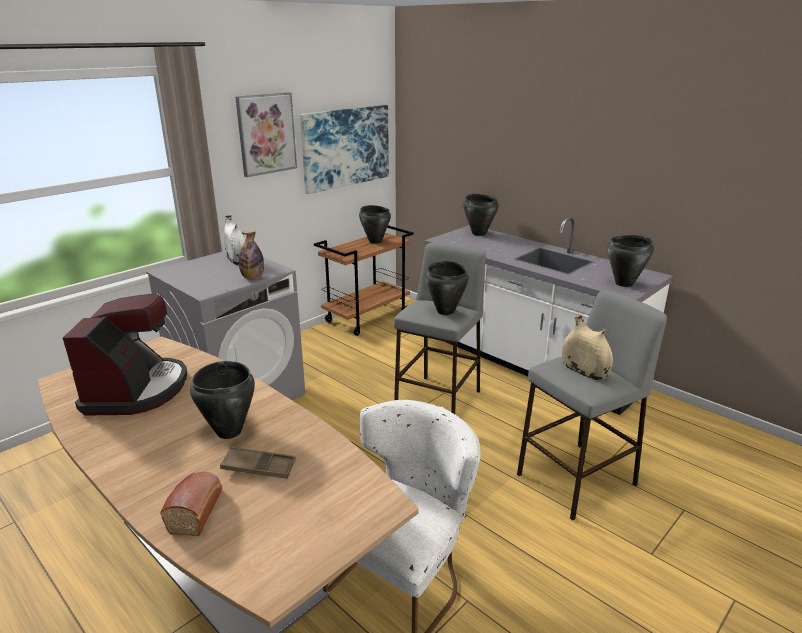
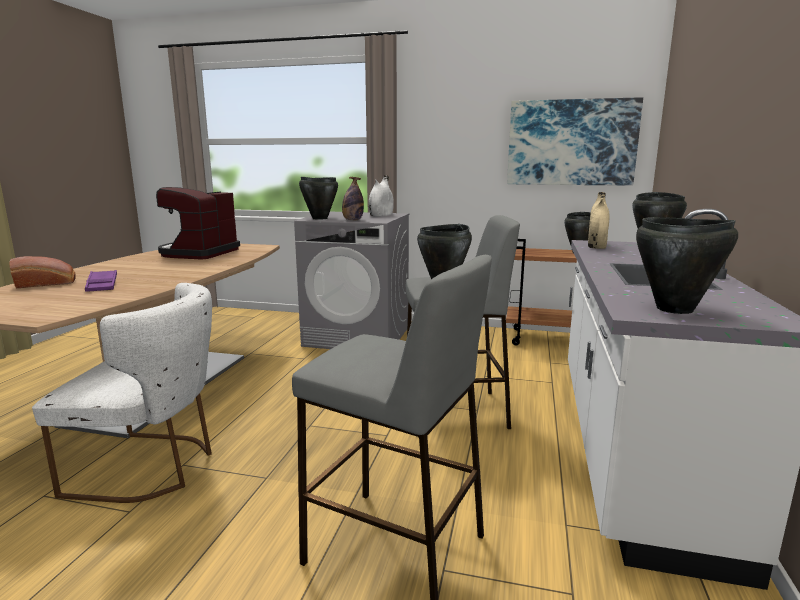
camera: 60 degrees right, 10 degrees down
(137, 390) = (199, 253): coffee machine -> coffee machine turned 135 degrees clockwise
(228, 432) = (151, 273): black cooking pot -> black cooking pot (319, 218)
(259, 467) = (102, 285): brown tray -> purple tray
(266, 134) = (469, 118): picture -> none
(584, 371) = (374, 351): beige vase -> beige vase (596, 246)

